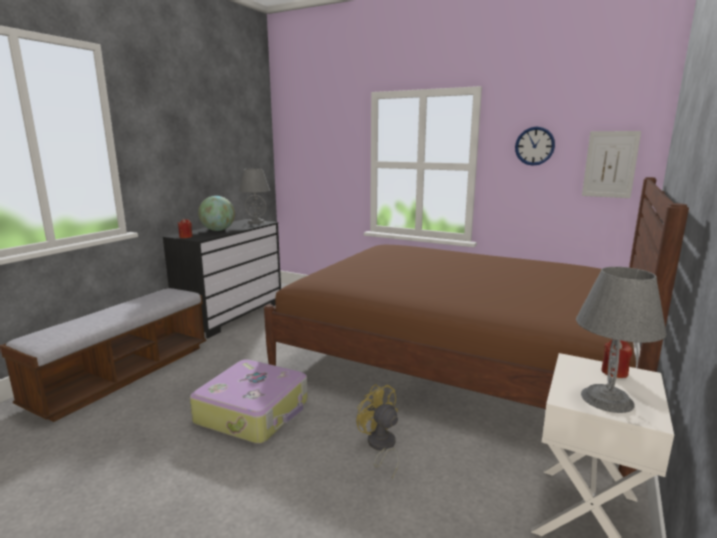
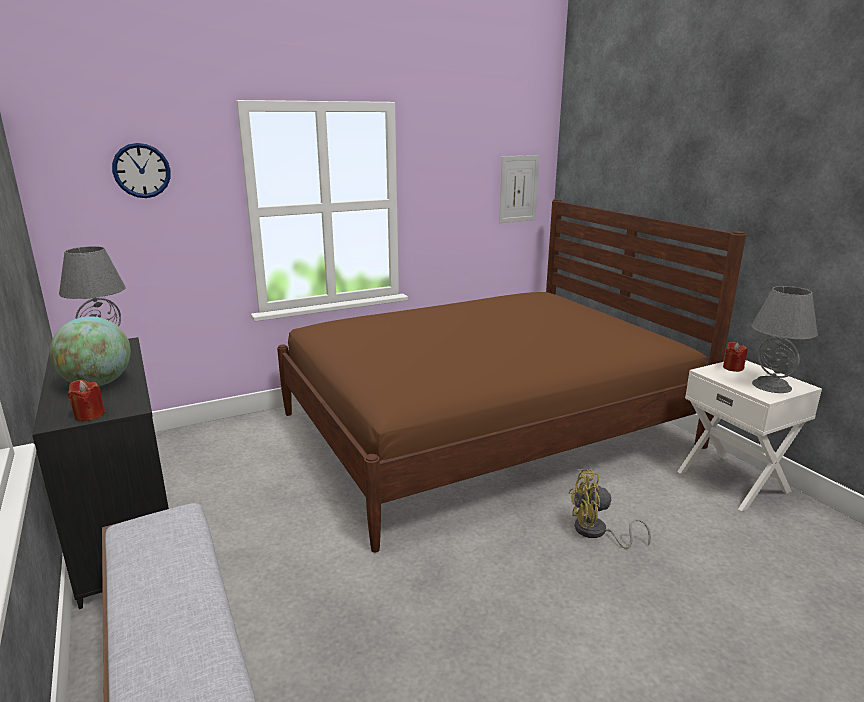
camera: 55 degrees left, 5 degrees up
(254, 412) = (458, 595): suitcase -> none
(534, 146) = (455, 174): wall clock -> wall clock (141, 170)

